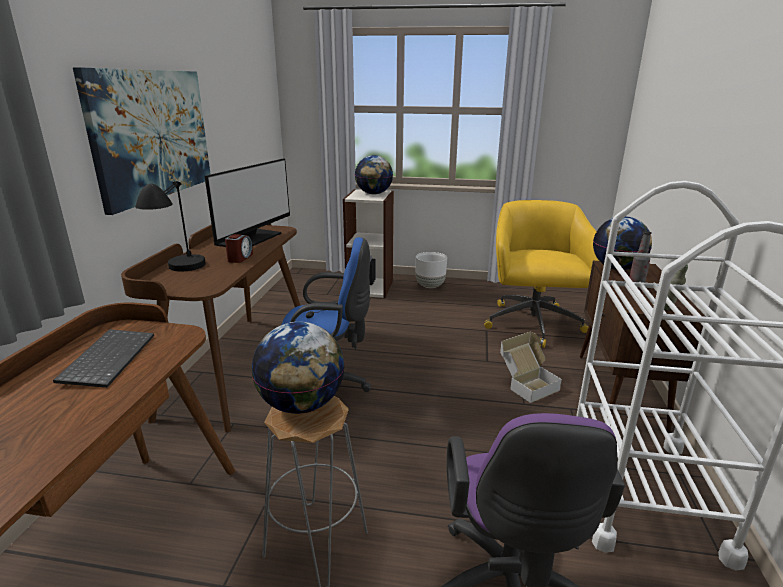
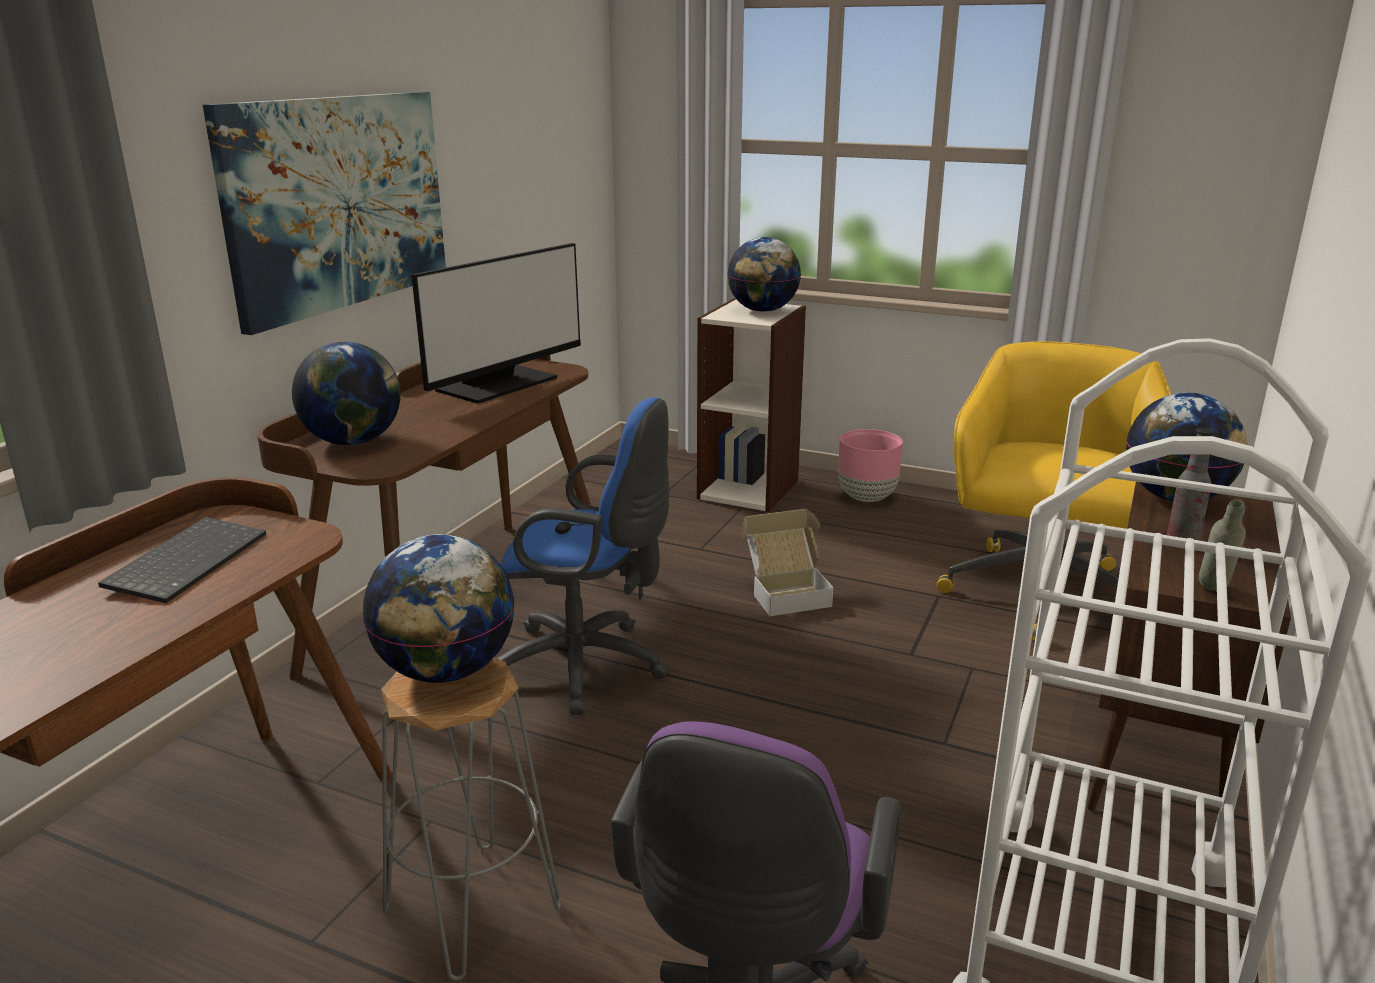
camera: 15 degrees right, 0 degrees up
(180, 276) = (354, 441): black table lamp -> globe
(240, 258) = (463, 418): alarm clock -> none
(430, 286) = (867, 498): white planter -> pink planter
(526, 384) = (968, 708): cardboard box -> cardboard box (786, 593)

